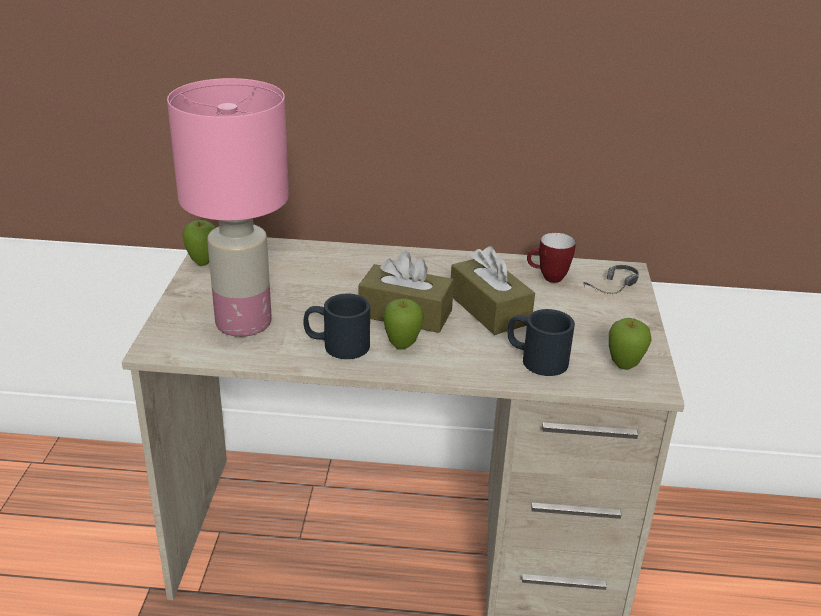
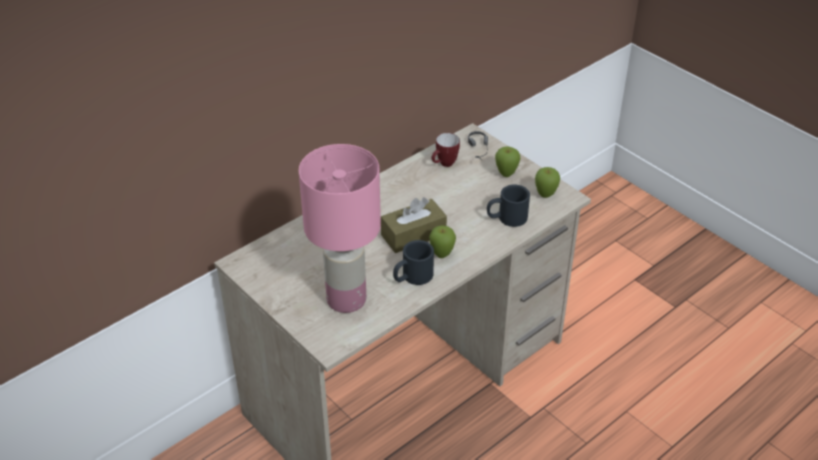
camera: 45 degrees left, 10 degrees up
(203, 263) = (256, 281): apple -> apple (506, 174)
(489, 309) = (447, 204): brown tissue box -> none

